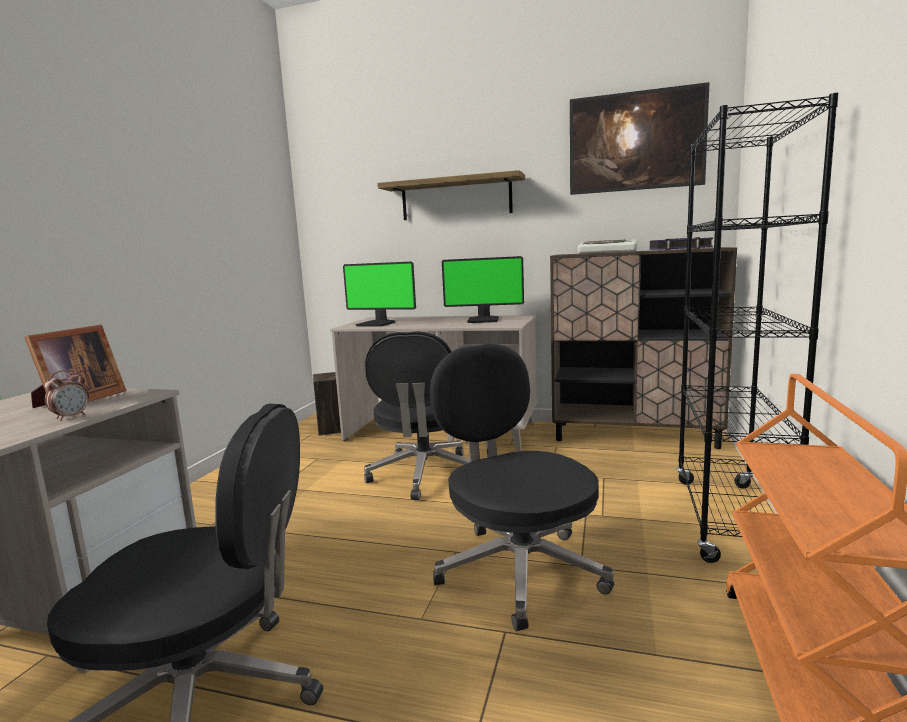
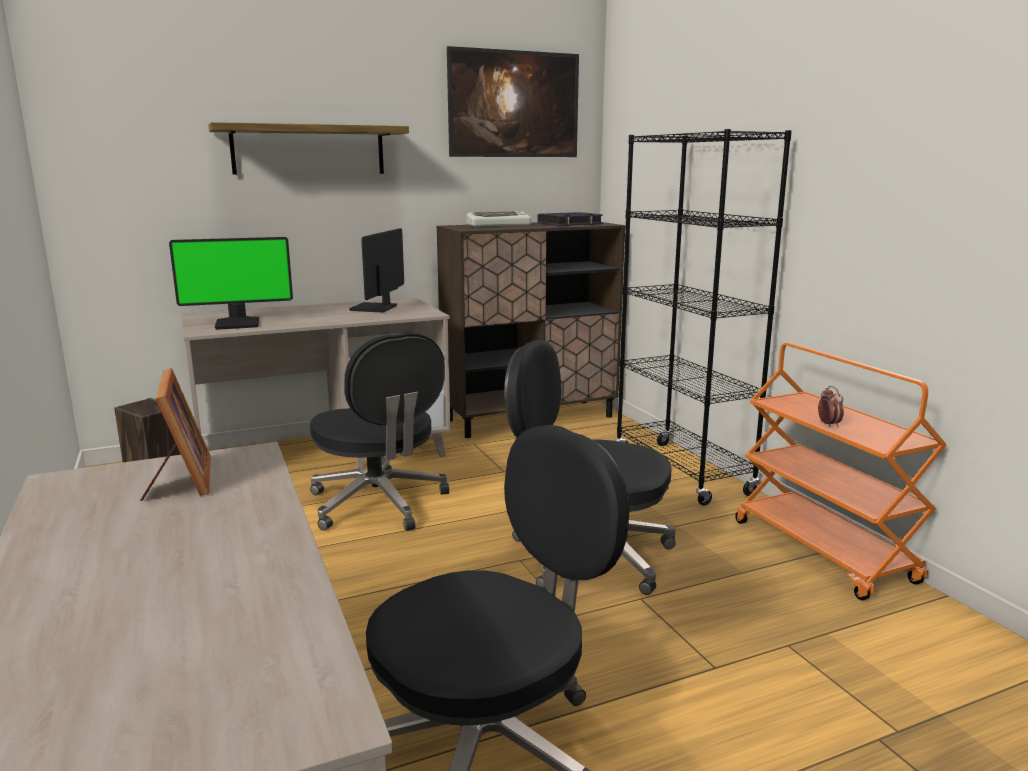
camera: 40 degrees left, 5 degrees up
(71, 417) = (260, 494): alarm clock -> alarm clock (828, 424)
(484, 320) = (375, 308): monitor -> monitor turned 135 degrees clockwise

